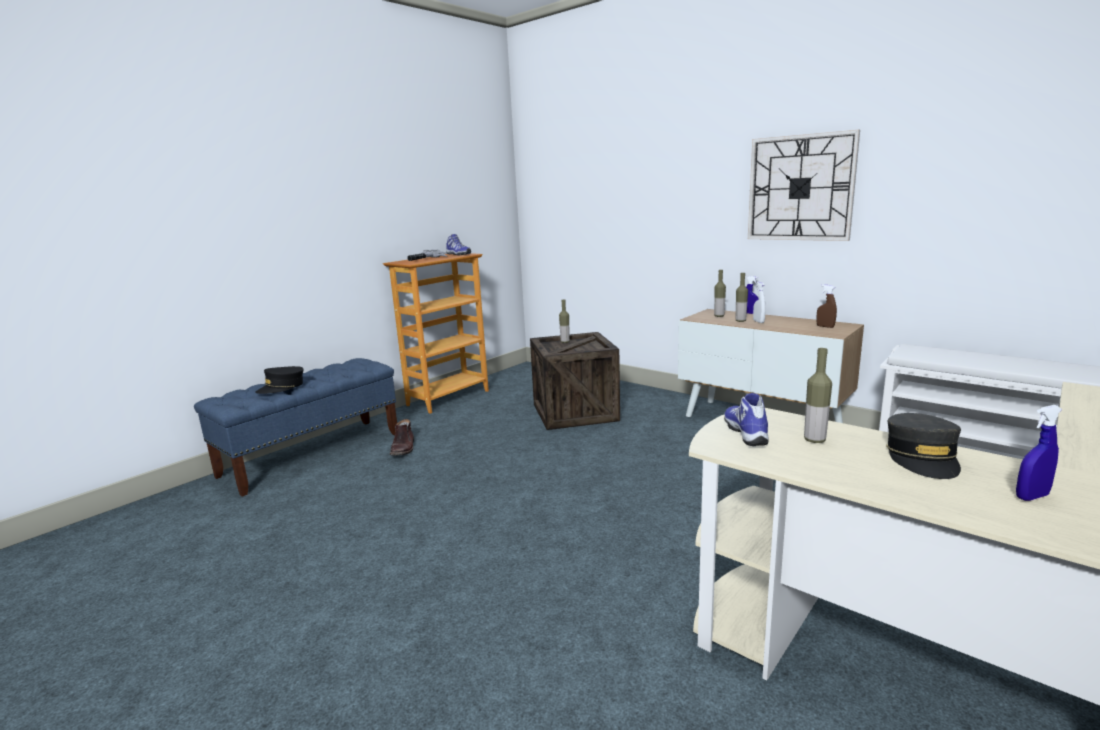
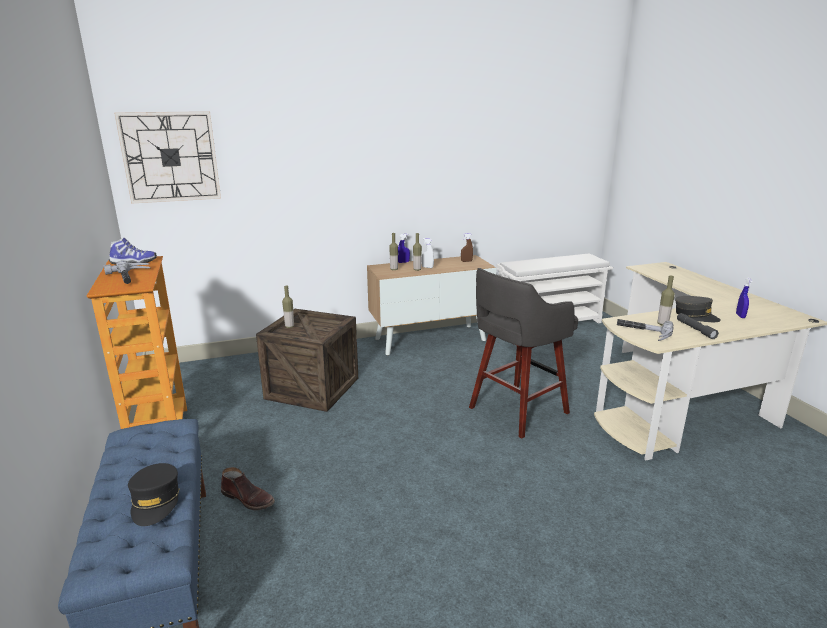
camera: 60 degrees left, 5 degrees up
(682, 513) = (516, 411): none -> grey stool
(747, 433) = (643, 332): shoe -> hammer
(800, 188) = (430, 166): wall clock -> wall clock (170, 157)
(843, 465) = (695, 329): none -> grey flashlight

